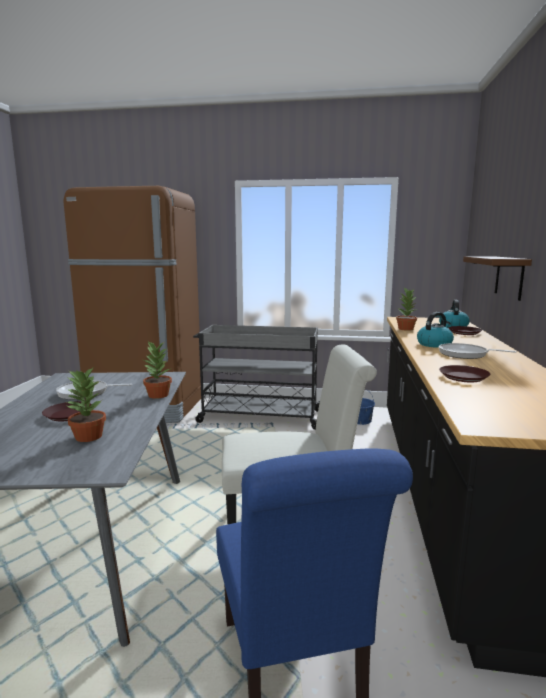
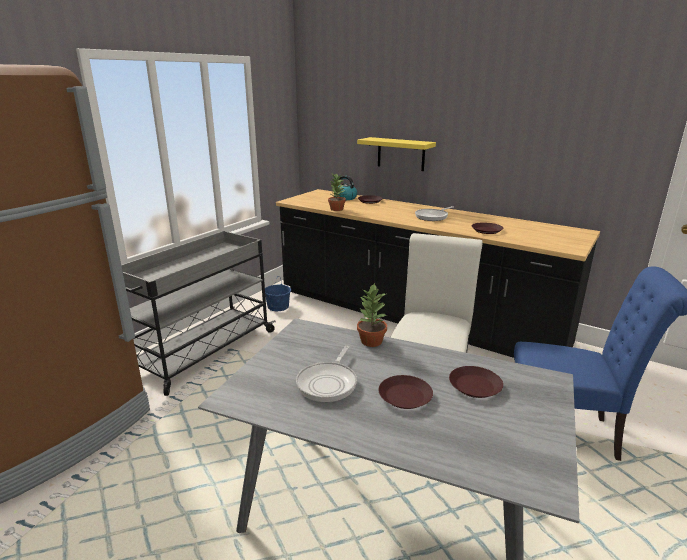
camera: 65 degrees left, 10 degrees up
(87, 437) = (475, 386): potted plant -> brown plate
(434, 344) = (397, 215): kettle -> none
(509, 277) = (401, 154): brown shelf -> yellow shelf

